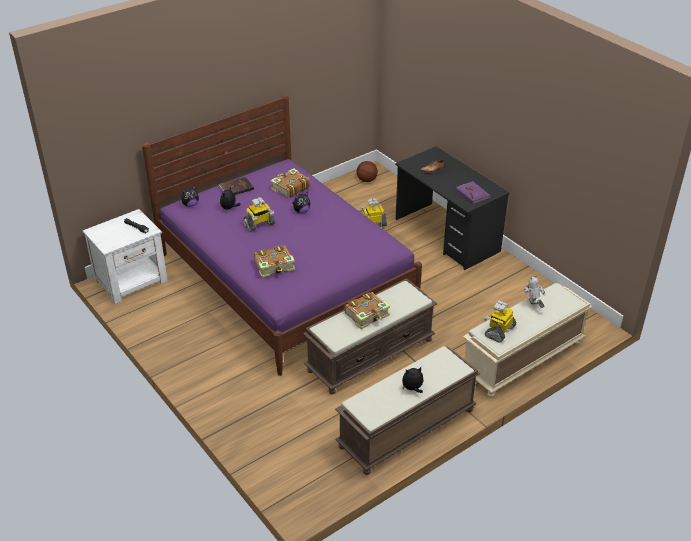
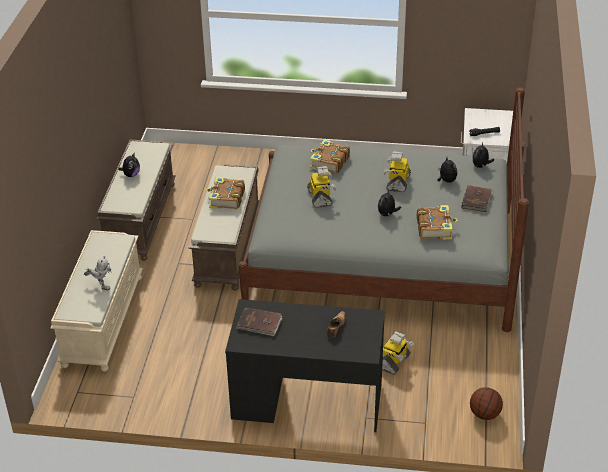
camera: 135 degrees right, 0 degrees up
(285, 278) = (381, 258): purple bed -> grey bed
(472, 193) = (259, 324): purple book -> brown book
(499, 331) = (109, 248): toy robot -> toy robot (320, 198)

